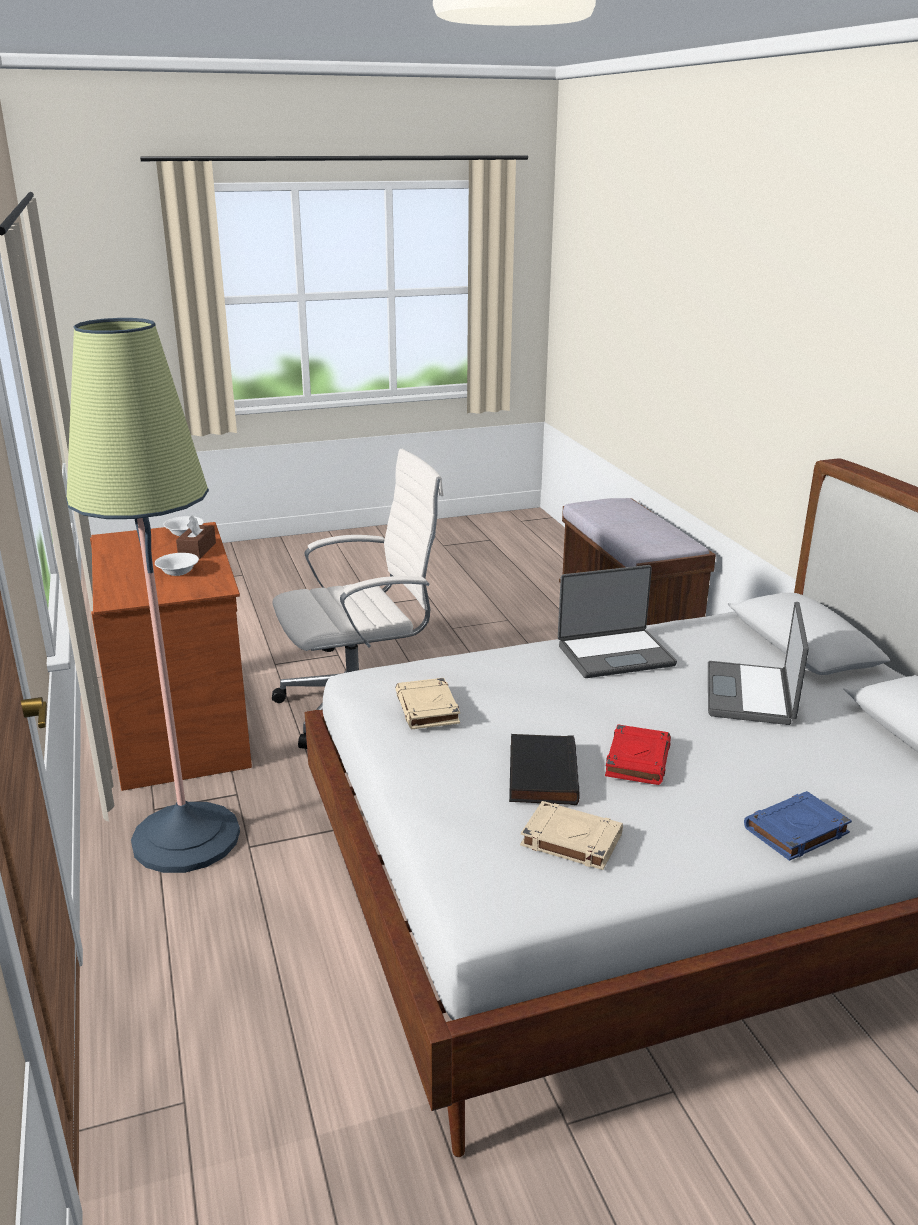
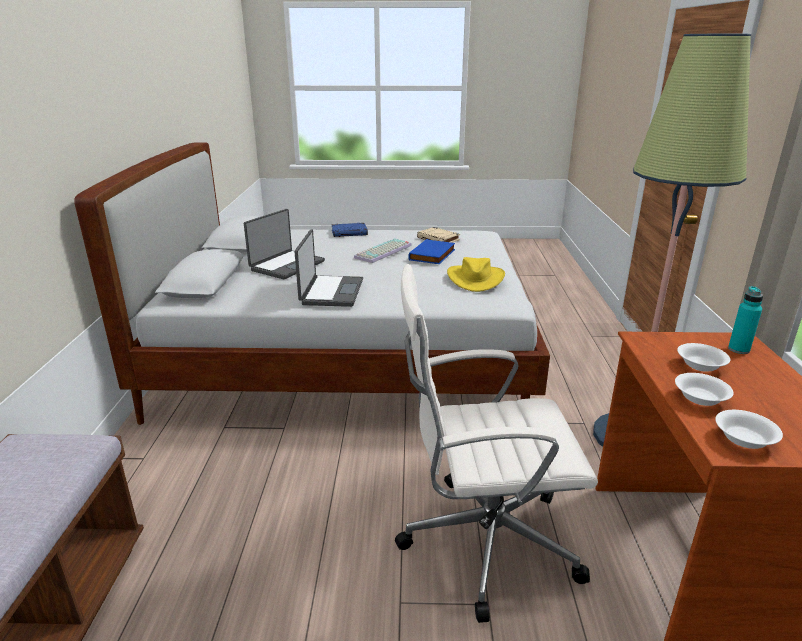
camera: 160 degrees left, 0 degrees up
(127, 590) = (738, 349): none -> turquoise bottle
(197, 550) = (699, 398): brown tissue box -> white bowl
(428, 709) = (475, 278): beige book -> yellow hat
(540, 774) = (433, 255): black book -> blue book
(614, 654) = (330, 292): laptop -> laptop turned 90 degrees clockwise
(637, 759) = (383, 252): red book -> keyboard

